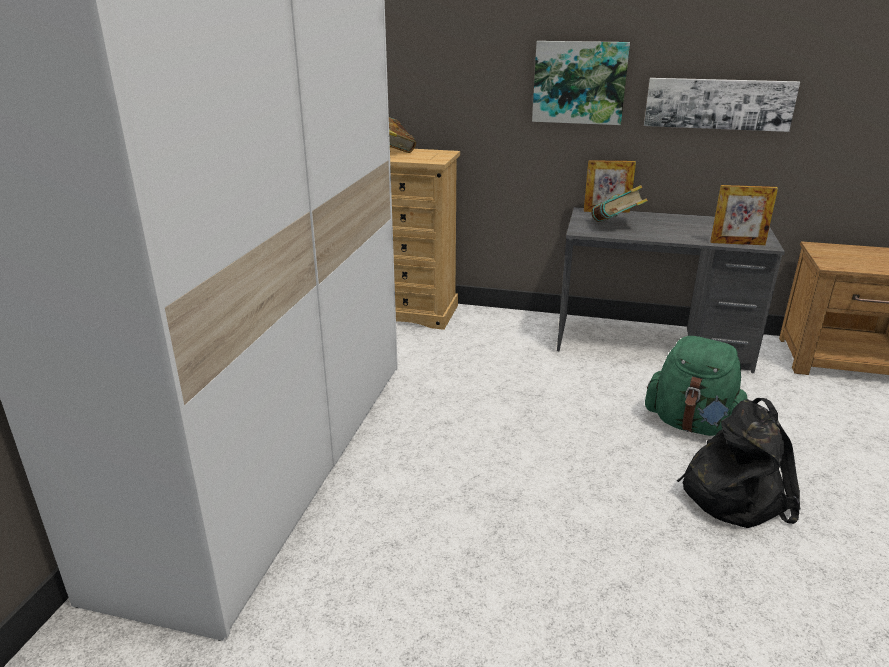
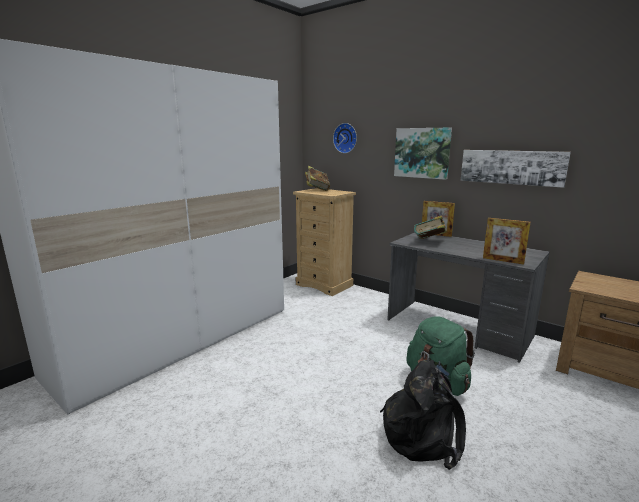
camera: 25 degrees right, 10 degrees down
(435, 55) = (346, 138): none -> wall clock

